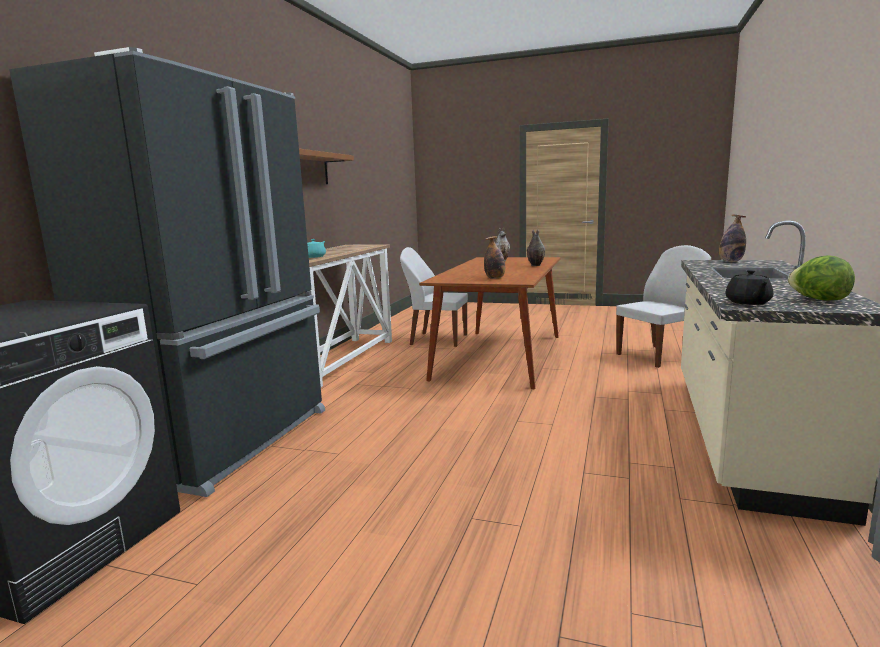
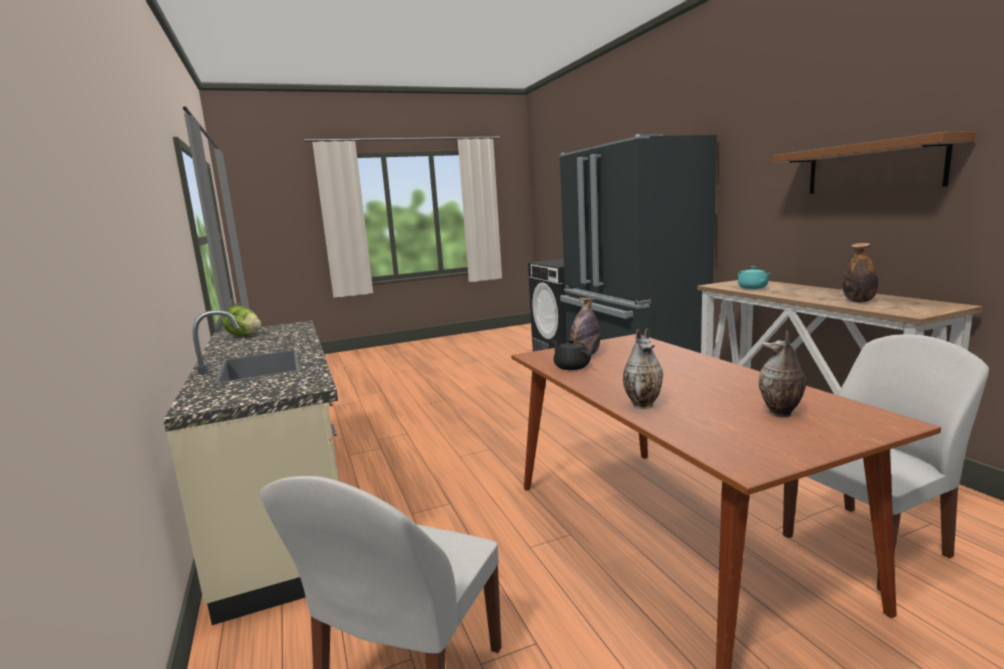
camera: 140 degrees right, 0 degrees up
(730, 261) = (259, 395): bottle -> bottle (859, 301)
(748, 302) = (293, 326): black teapot -> black teapot (571, 366)

